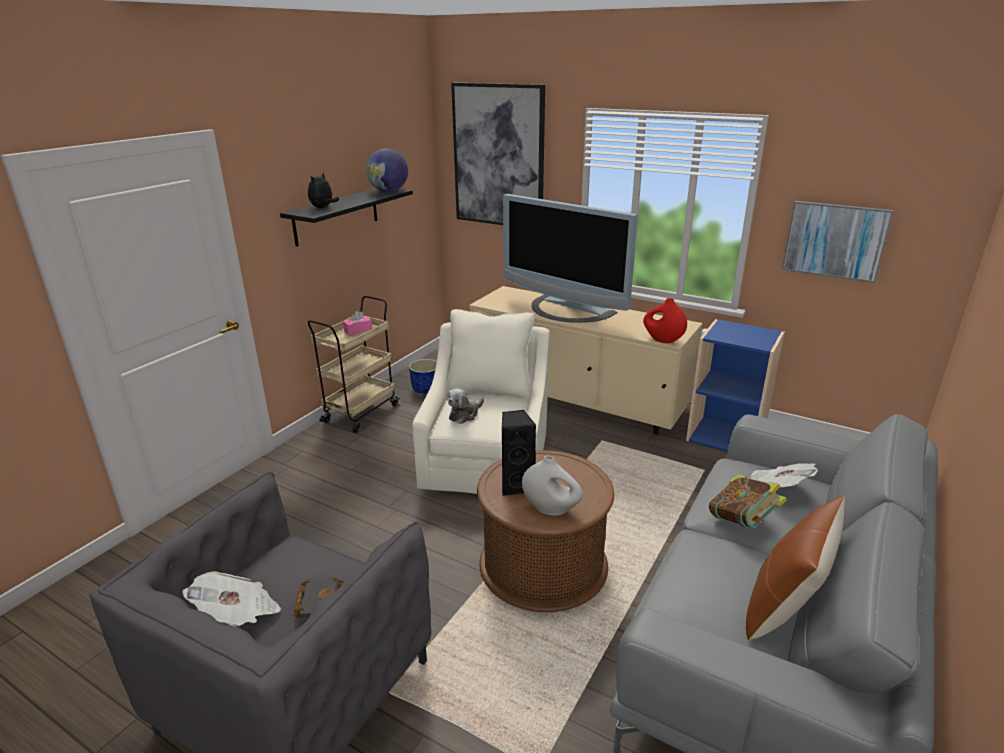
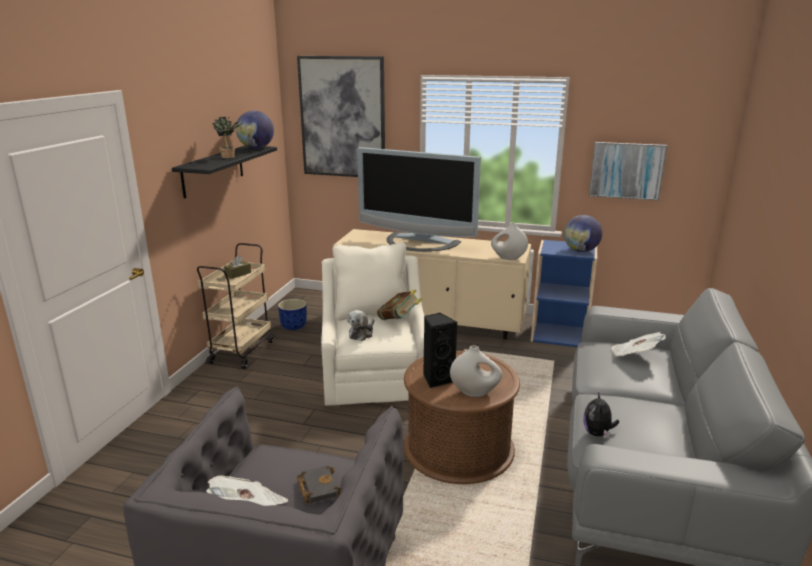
camera: 15 degrees left, 5 degrees down
(323, 208) = (209, 162): plush toy -> plush toy (597, 433)
(351, 201) = (230, 157): none -> potted plant
(358, 330) = (238, 274): pink tissue box -> brown tissue box
(662, 340) = (508, 258): red vase -> white vase
(742, 522) = (621, 381): book -> book (399, 320)
(757, 339) = (581, 251): none -> globe
(784, 608) = (678, 433): brown pillow -> none

